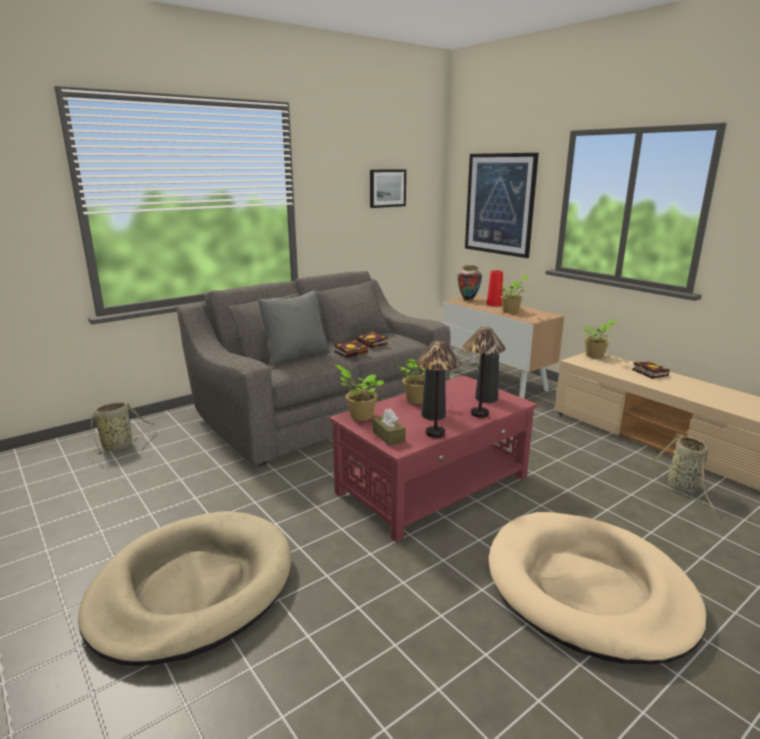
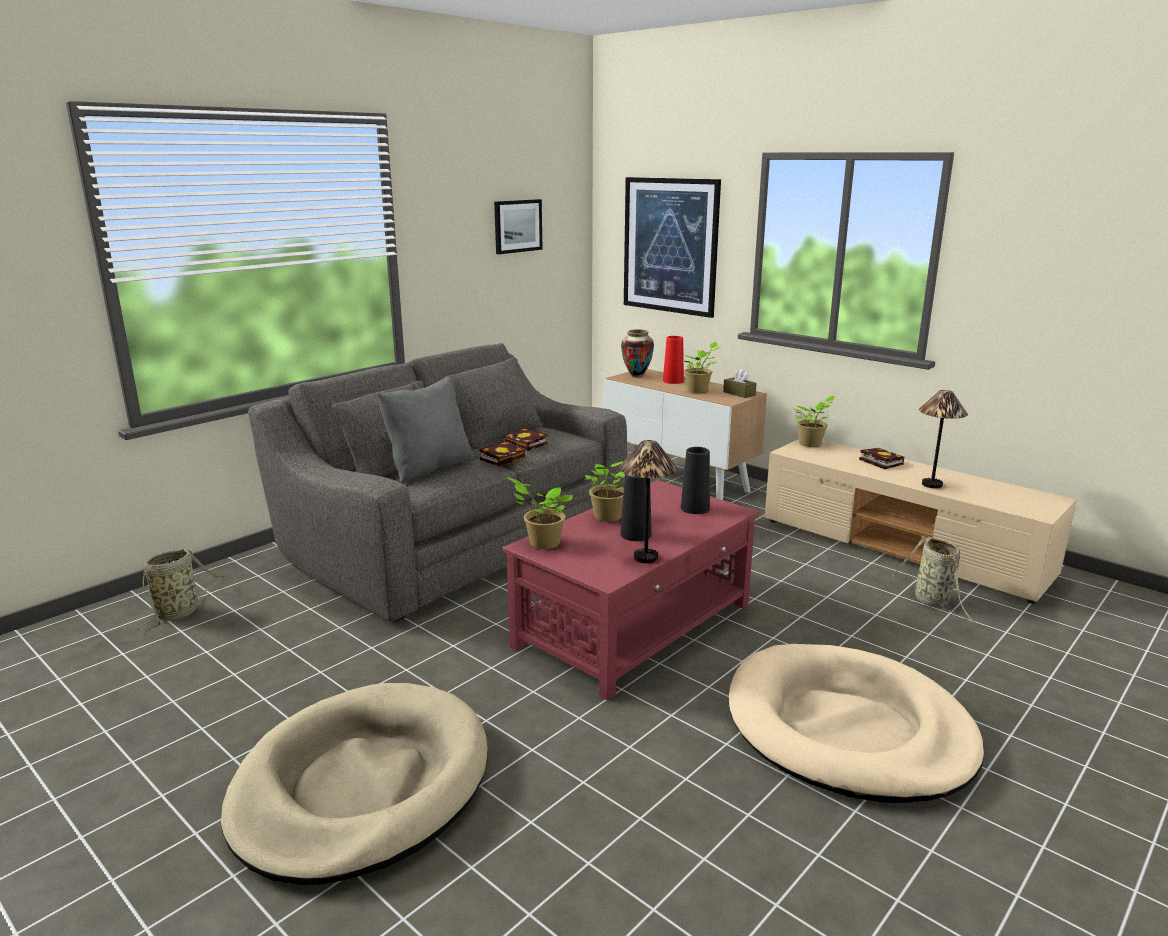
camera: 10 degrees left, 0 degrees up
(388, 436) = (588, 566): brown tissue box -> brown tissue box (739, 393)
(479, 413) = (692, 528): table lamp -> table lamp (931, 484)

